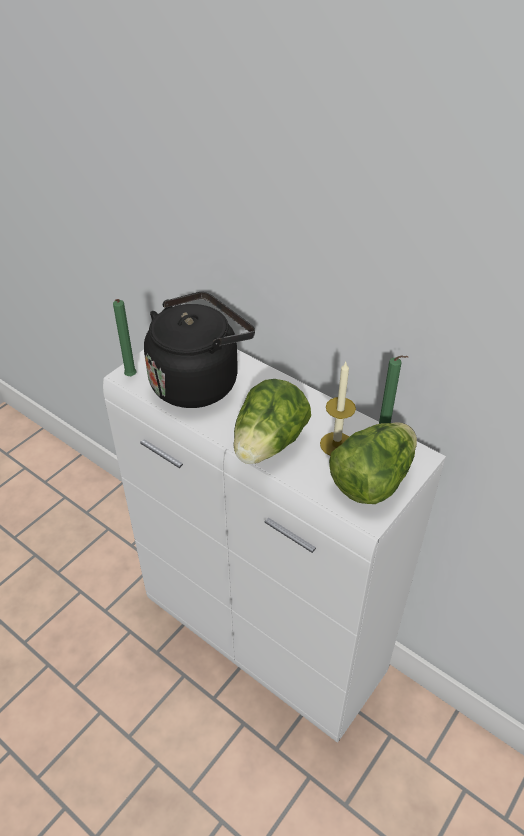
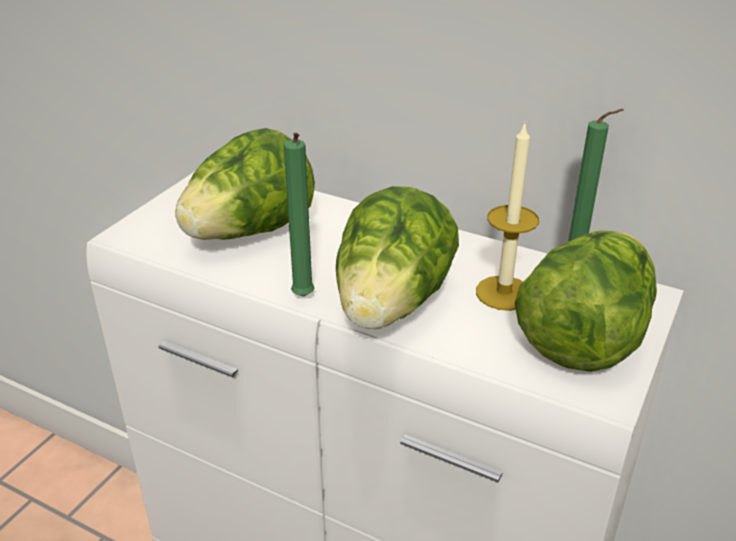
camera: 10 degrees left, 10 degrees down
(130, 377) = (133, 237): green candle -> green candle (303, 298)
(198, 381) = (250, 232): black kettle -> lettuce

